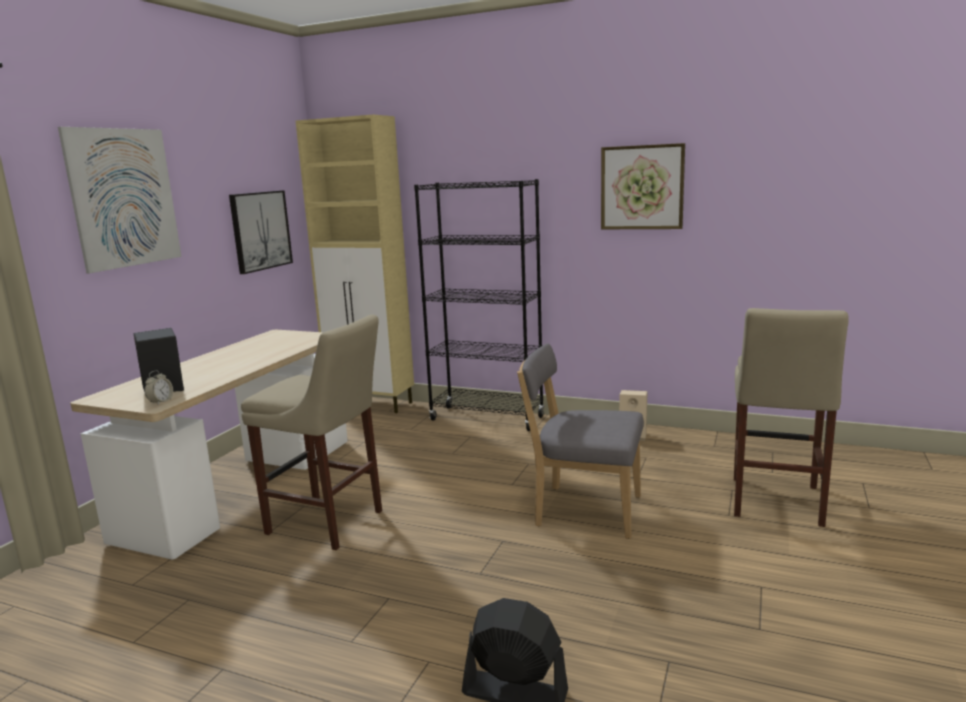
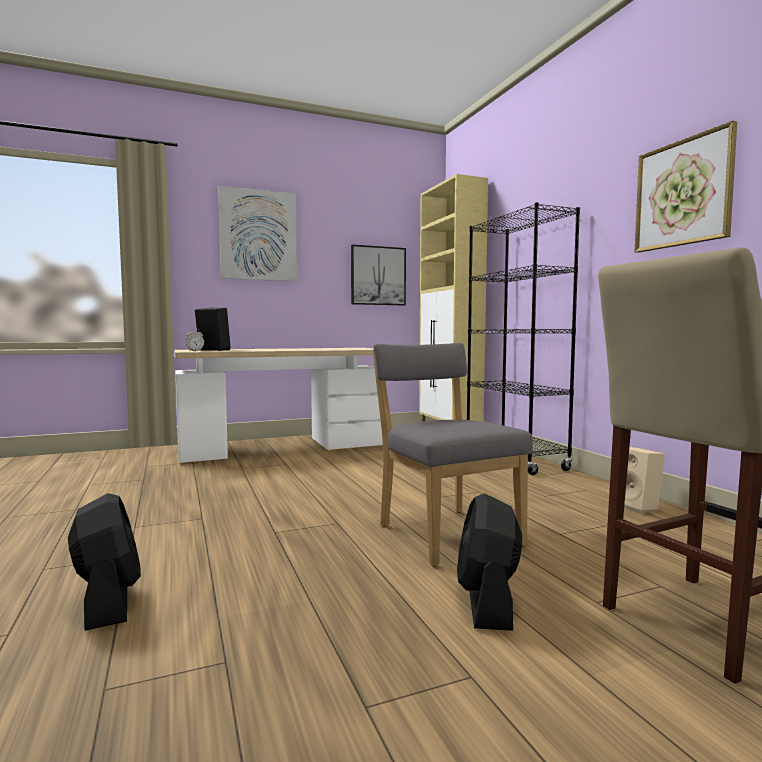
camera: 45 degrees right, 10 degrees down
(329, 523) = (274, 475): beige stool -> none
(693, 544) = (487, 601): none -> black fan

